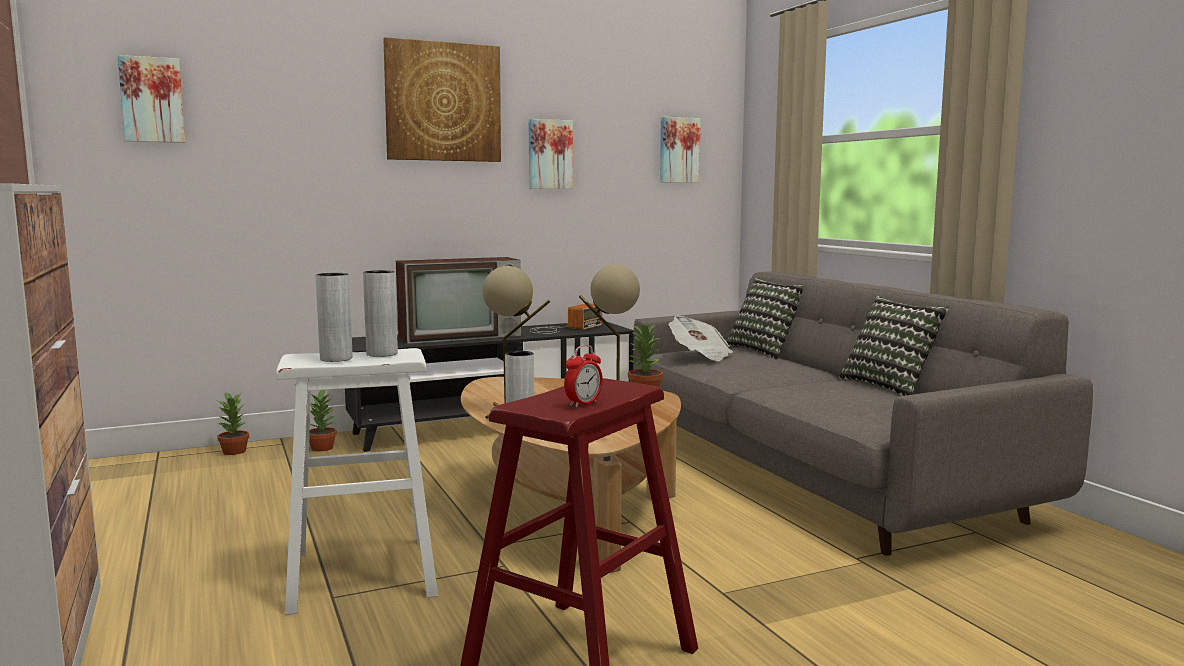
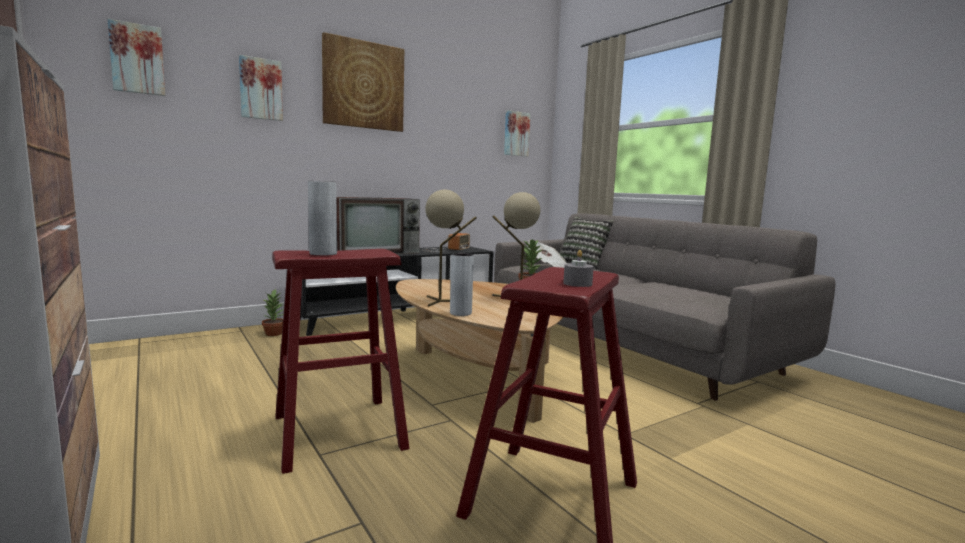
camera: 10 degrees left, 0 degrees up
(234, 451) = (204, 337): potted plant -> none
(362, 573) = (338, 431): white stool -> red stool
(382, 354) = (359, 251): grey vase -> none
(549, 154) = (435, 129): picture -> picture (260, 89)
(583, 404) = (577, 284): alarm clock -> grey candle
(891, 386) = (687, 285): pillow -> none

